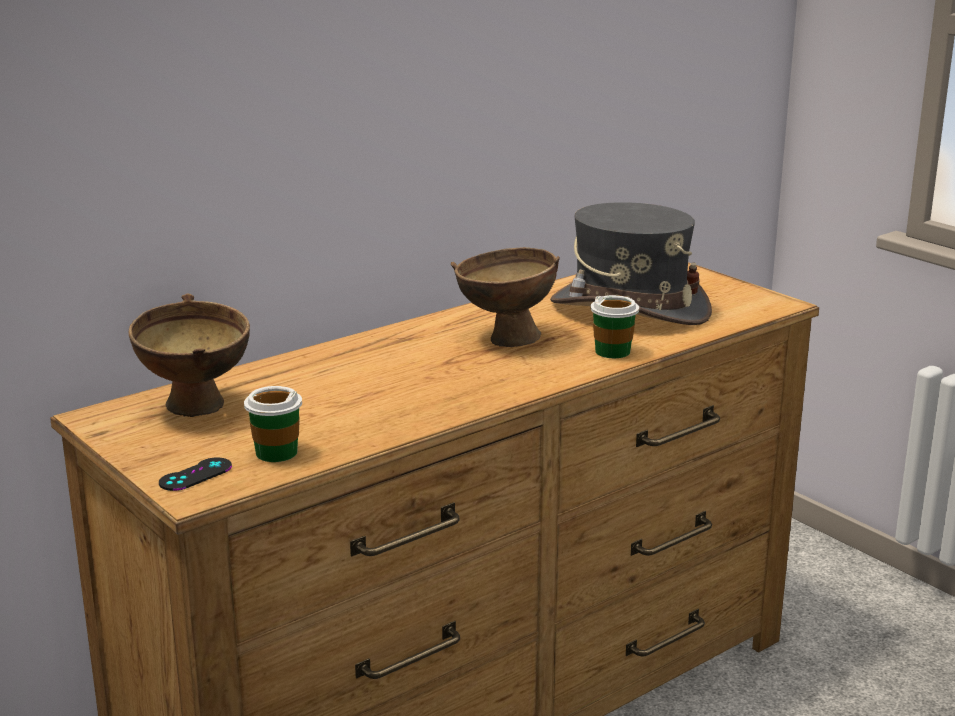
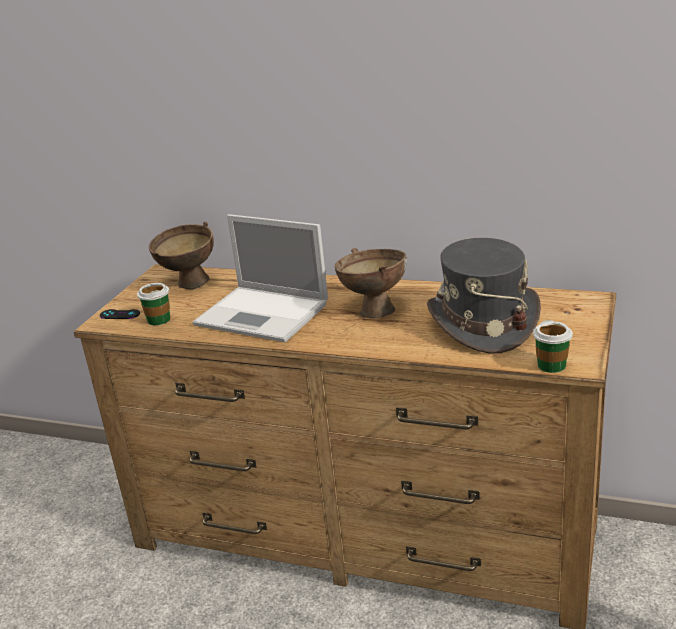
camera: 60 degrees right, 5 degrees up
(399, 390) = (264, 314): none -> laptop
(613, 351) = (398, 344): cup -> cup (551, 365)

